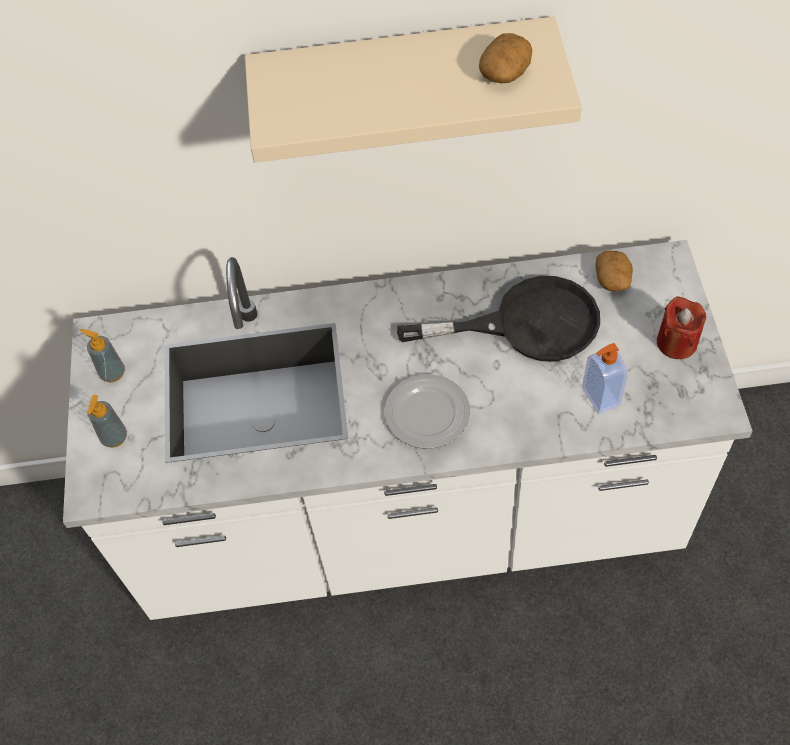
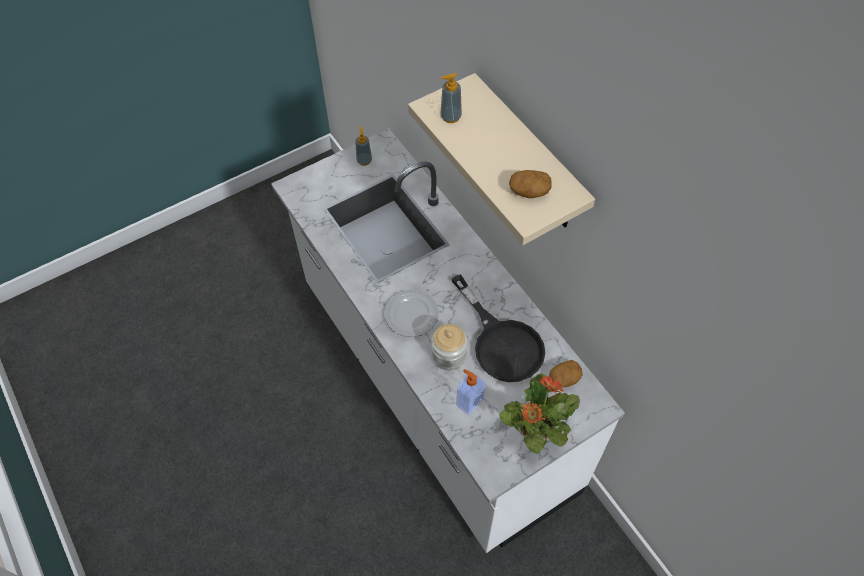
camera: 60 degrees right, 0 degrees up
(114, 437) = (327, 180): soap dispenser -> soap dispenser (450, 117)
(517, 393) = (449, 355): none -> jar
(676, 342) = (534, 433): red candle -> potted plant

